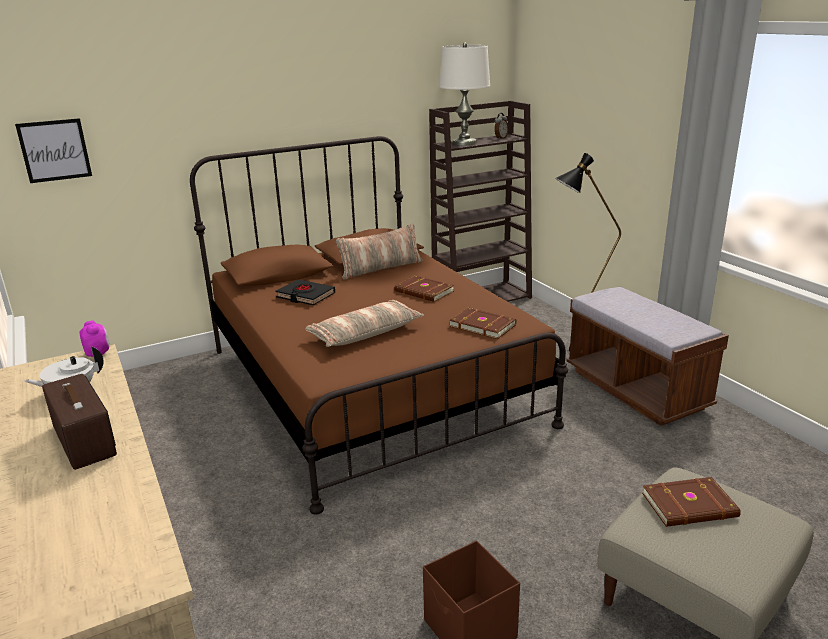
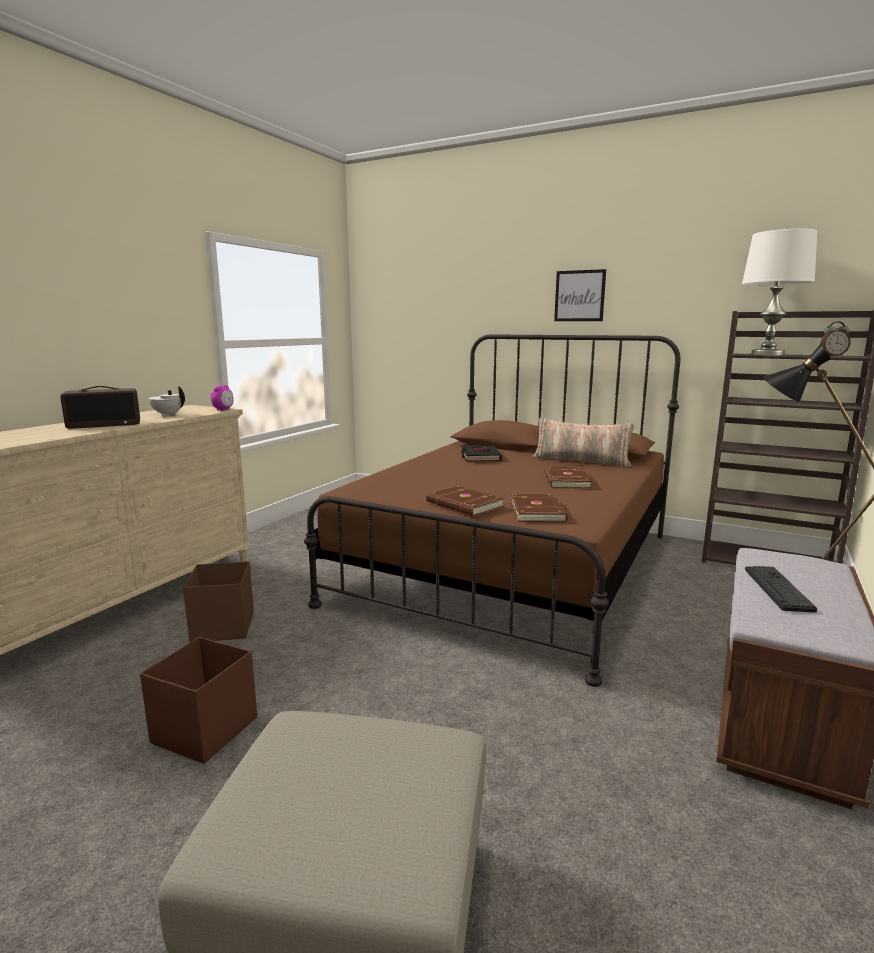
camera: 55 degrees right, 10 degrees down
(54, 150) = (393, 318): picture -> picture (579, 296)
(82, 441) = (105, 424): radio -> radio turned 45 degrees clockwise
(290, 582) = (224, 626): none -> brown storage box
(365, 333) = (445, 483): pillow -> none
(640, 315) = (777, 589): none -> keyboard
(690, 506) = (377, 760): brown book -> brown book (464, 504)

